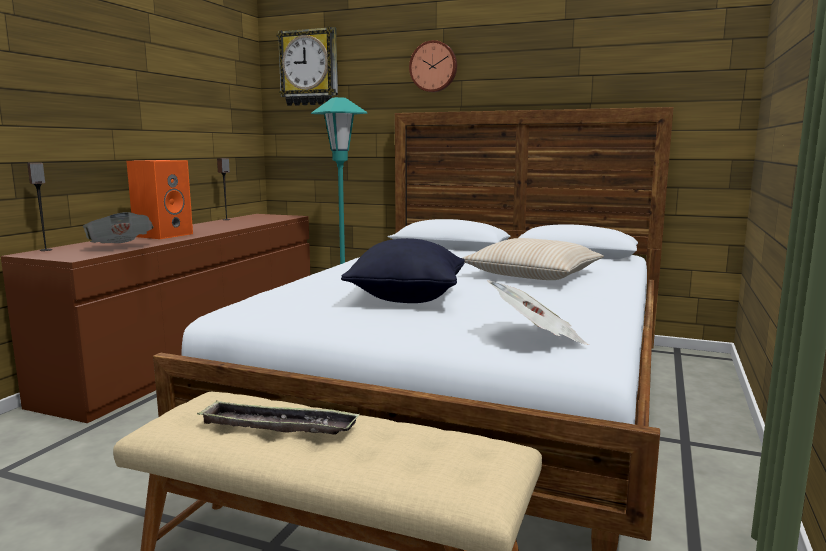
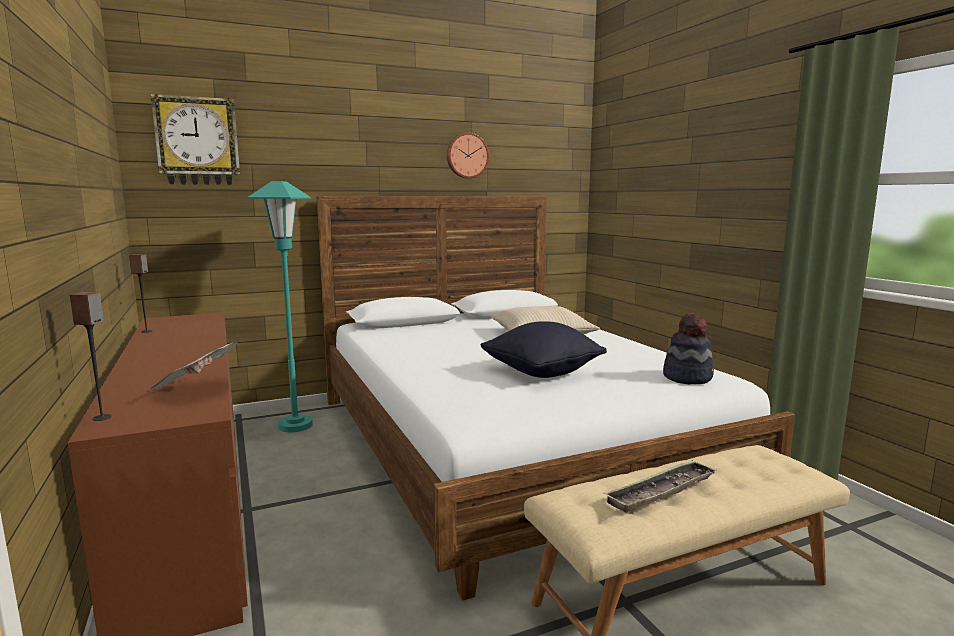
camera: 45 degrees left, 0 degrees up
(164, 235) = (167, 364): orange speaker -> none
(434, 67) = (351, 151): wall clock -> wall clock (467, 155)
(537, 338) = (687, 377): newspaper -> hat

